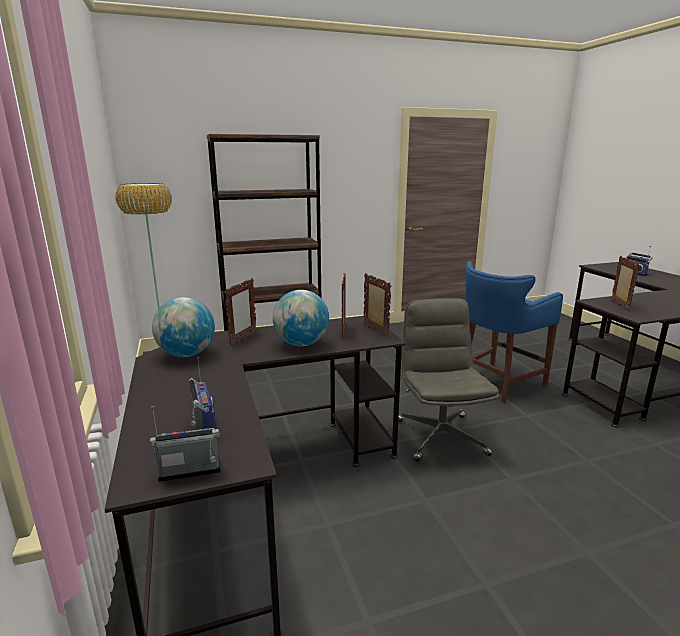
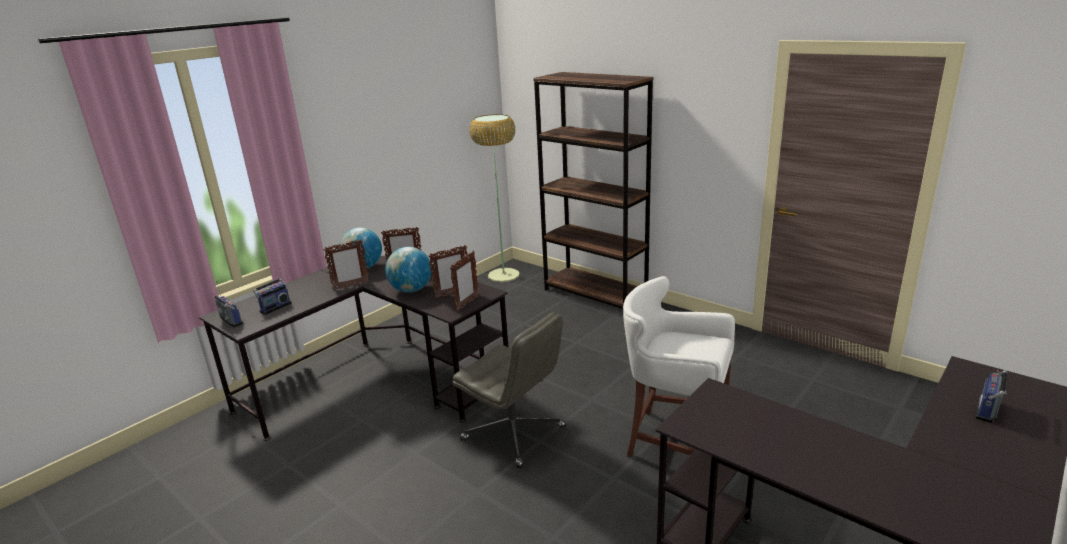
camera: 60 degrees right, 5 degrees up
(440, 436) = (515, 434): grey office chair -> grey office chair turned 75 degrees clockwise
(497, 382) = (674, 441): blue stool -> white stool
(619, 305) = (723, 410): picture frame -> picture frame (351, 286)

